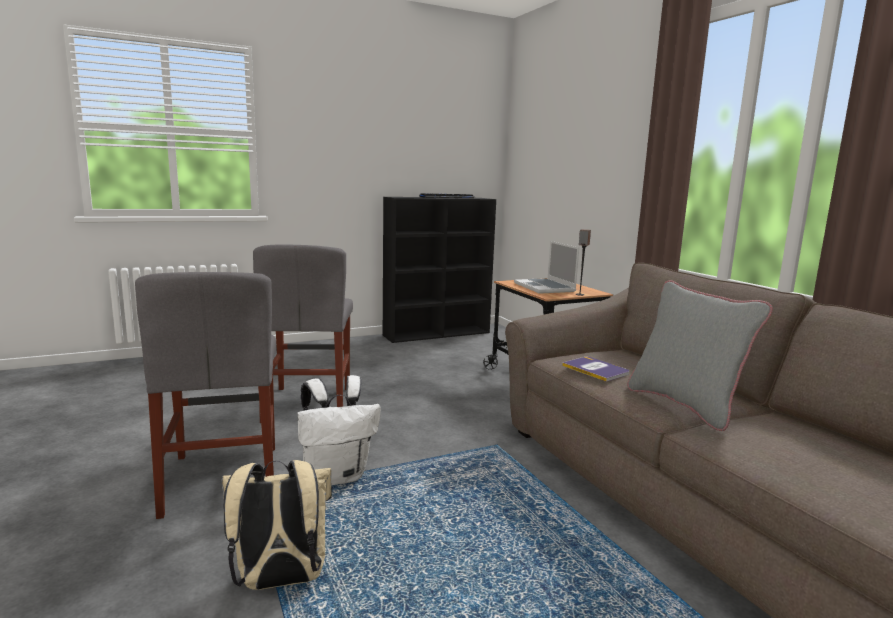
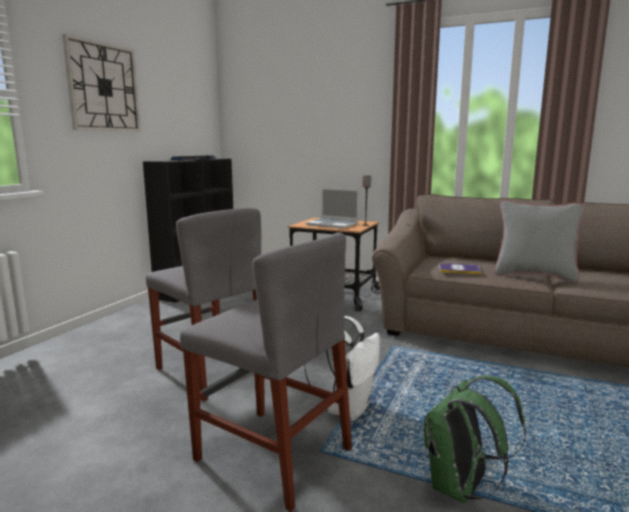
camera: 40 degrees left, 0 degrees up
(280, 581) = (461, 488): beige backpack -> green backpack
(346, 124) = (103, 87): none -> wall clock

